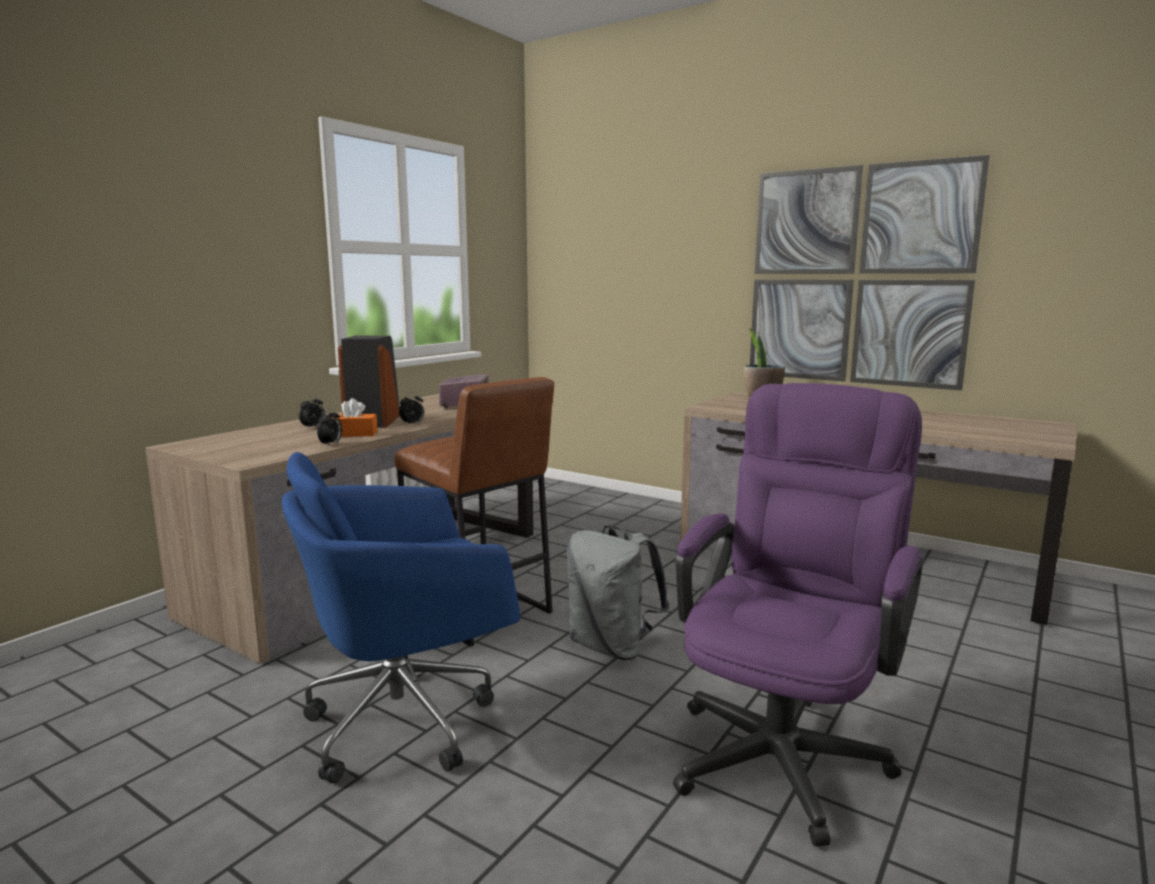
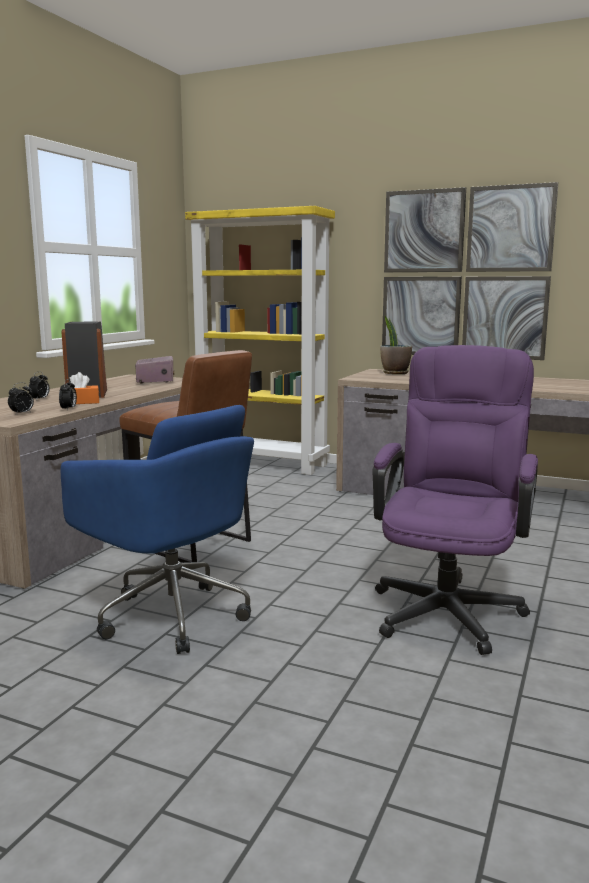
camera: 10 degrees left, 0 degrees up
(409, 722) = (168, 615): blue office chair -> blue office chair turned 105 degrees counterclockwise
(412, 424) = (124, 395): alarm clock -> alarm clock (22, 413)
(604, 499) = (263, 463): none -> yellow bookcase
(612, 646) = (306, 559): grey backpack -> none

